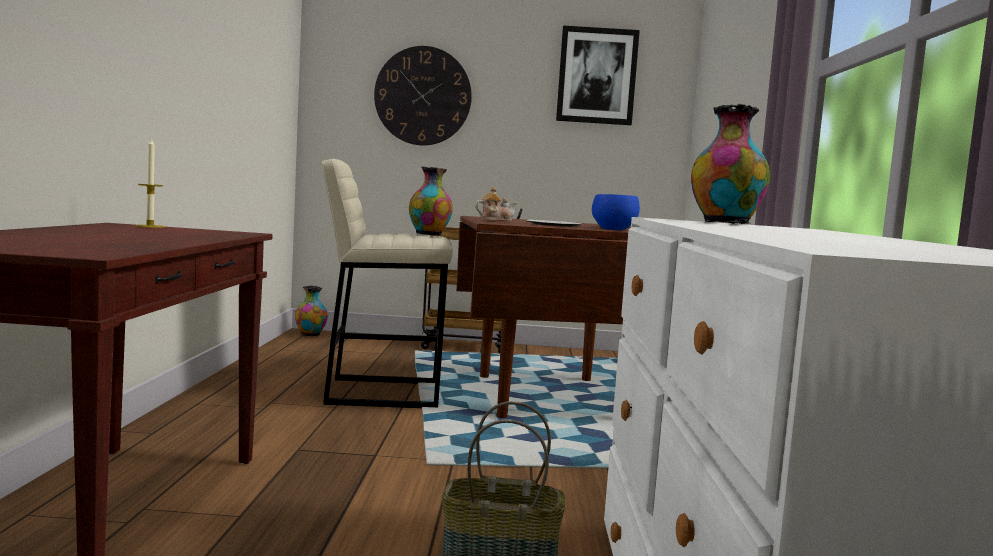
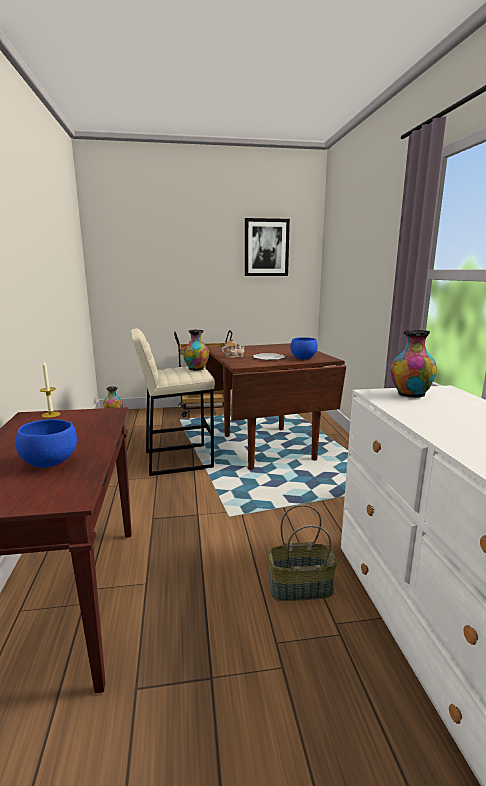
camera: 10 degrees left, 10 degrees up
(99, 241) = (51, 463): none -> blue bowl
(423, 96) = (164, 266): wall clock -> none

